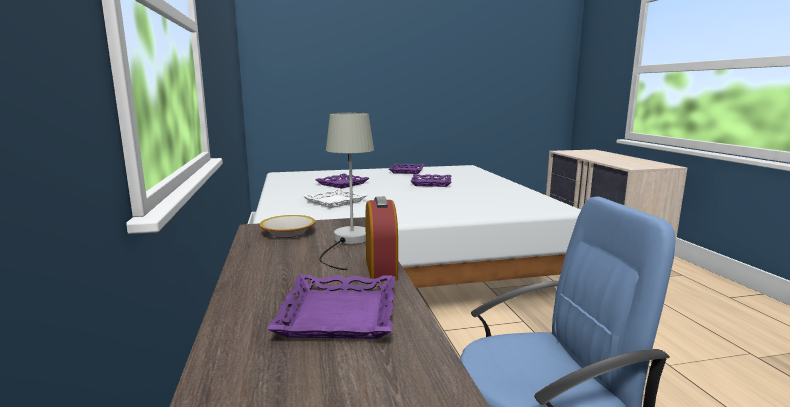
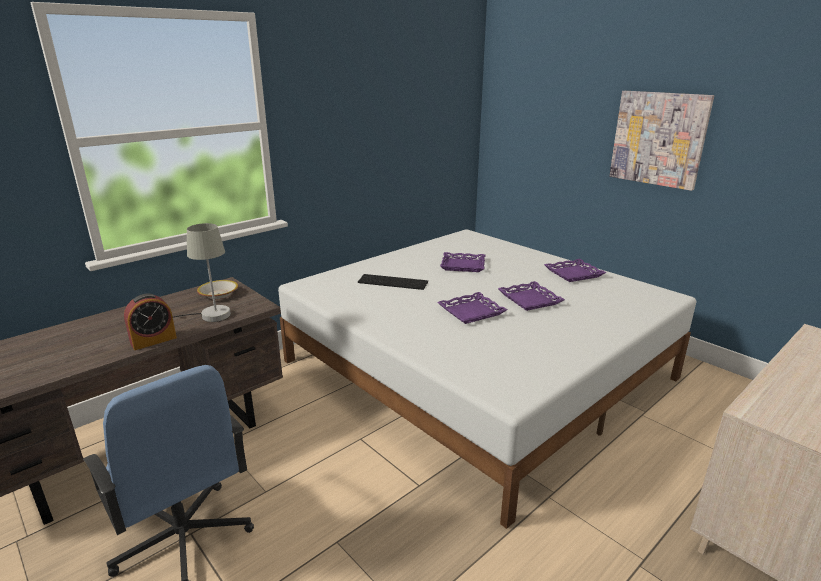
camera: 60 degrees right, 10 degrees up
(335, 201) = (394, 282): white tray -> keyboard
(340, 314) = (80, 348): purple tray -> purple tray (471, 312)
(409, 72) = (658, 139): none -> picture

